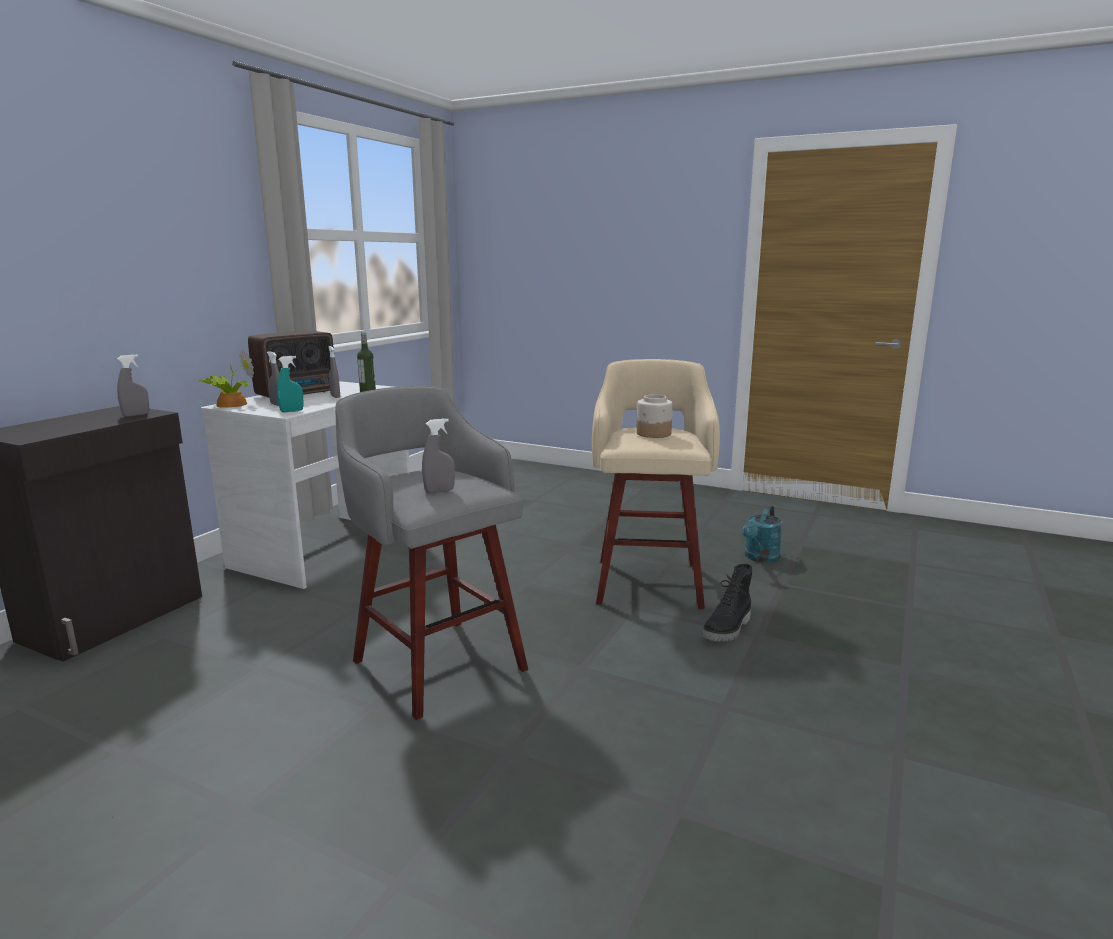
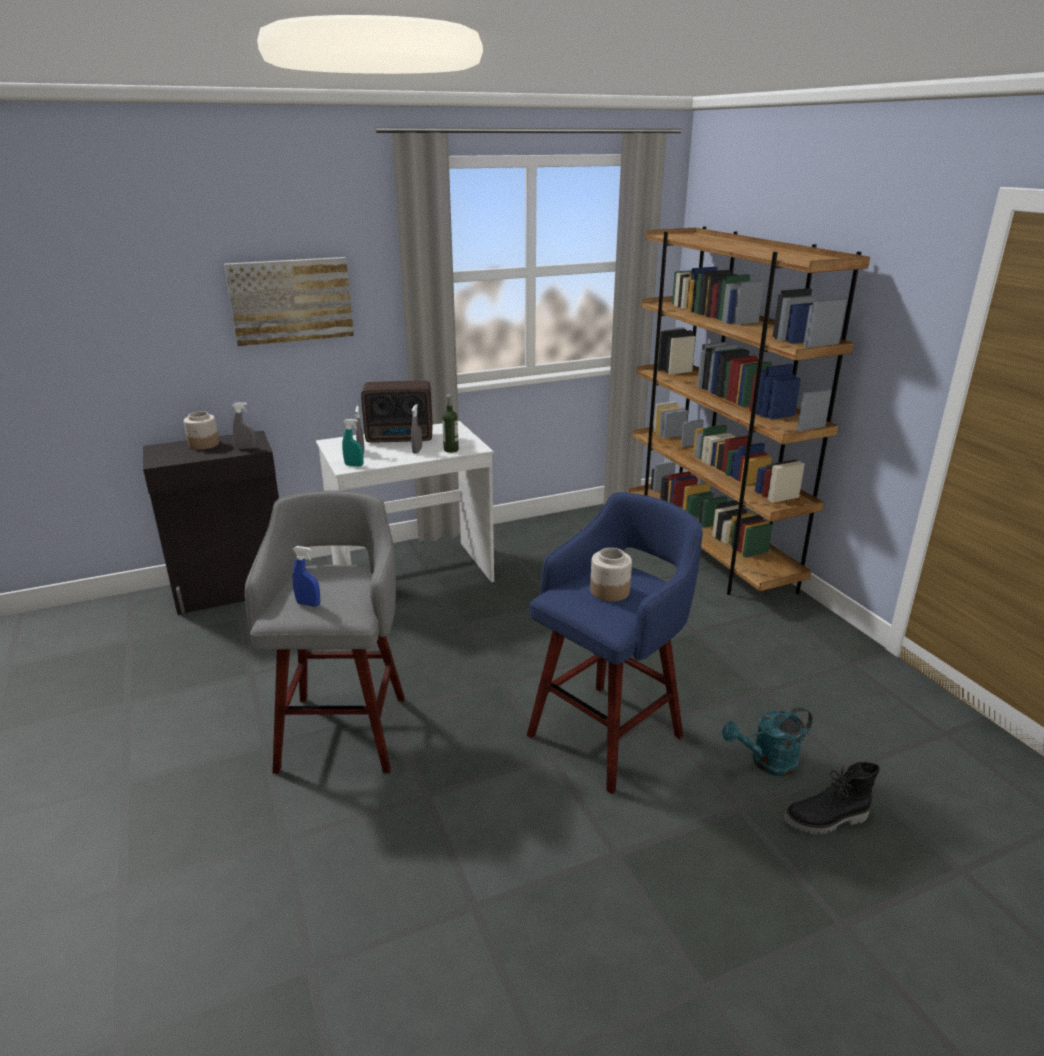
camera: 40 degrees right, 10 degrees up
(66, 421) = (204, 444): none -> jar
(147, 243) = (291, 300): none -> picture
(229, 404) = (335, 442): potted plant -> none
(439, 491) = (308, 604): grey spray bottle -> blue spray bottle
(553, 473) = (708, 552): none -> brown bookcase
(649, 581) = (609, 733): beige stool -> blue stool
(728, 629) = (598, 830): black boot -> black boot (826, 820)

